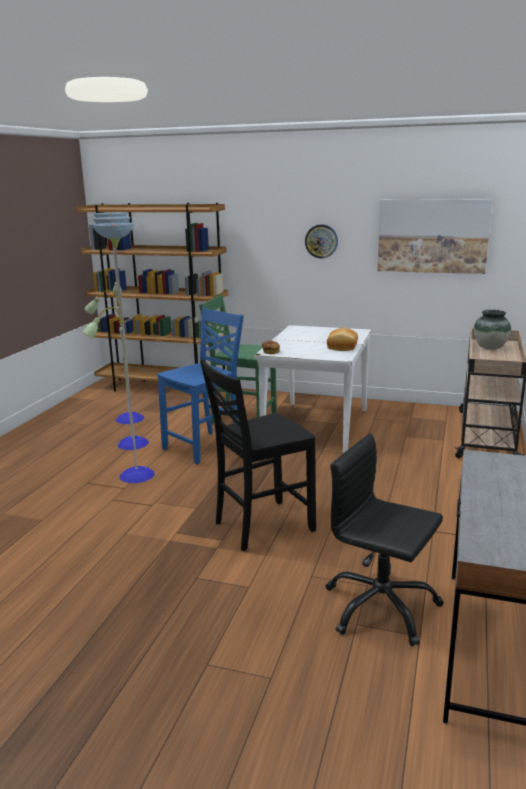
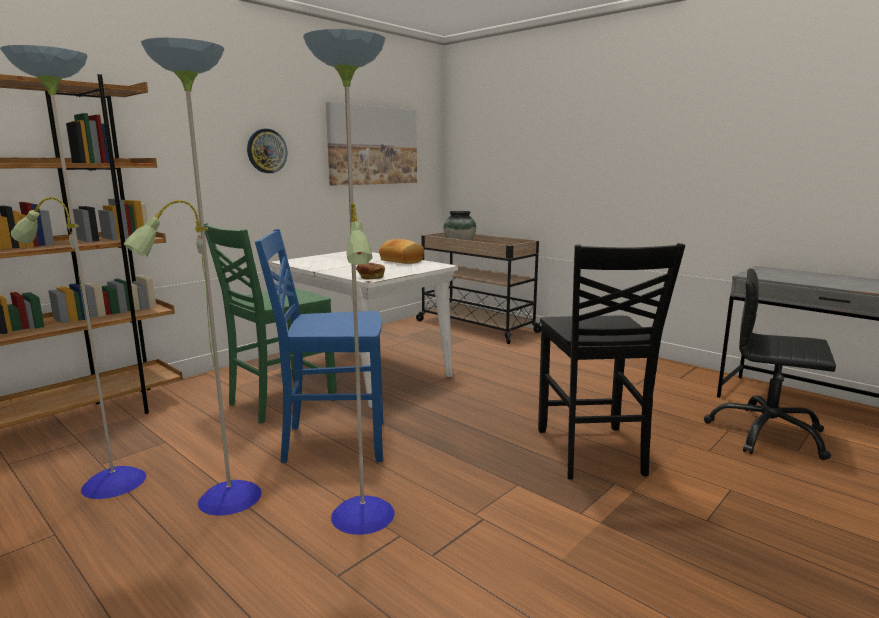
camera: 65 degrees left, 5 degrees down
(204, 447) = (332, 442): blue chair -> blue chair turned 75 degrees counterclockwise
(380, 607) = (767, 434): black office chair -> black office chair turned 60 degrees clockwise

